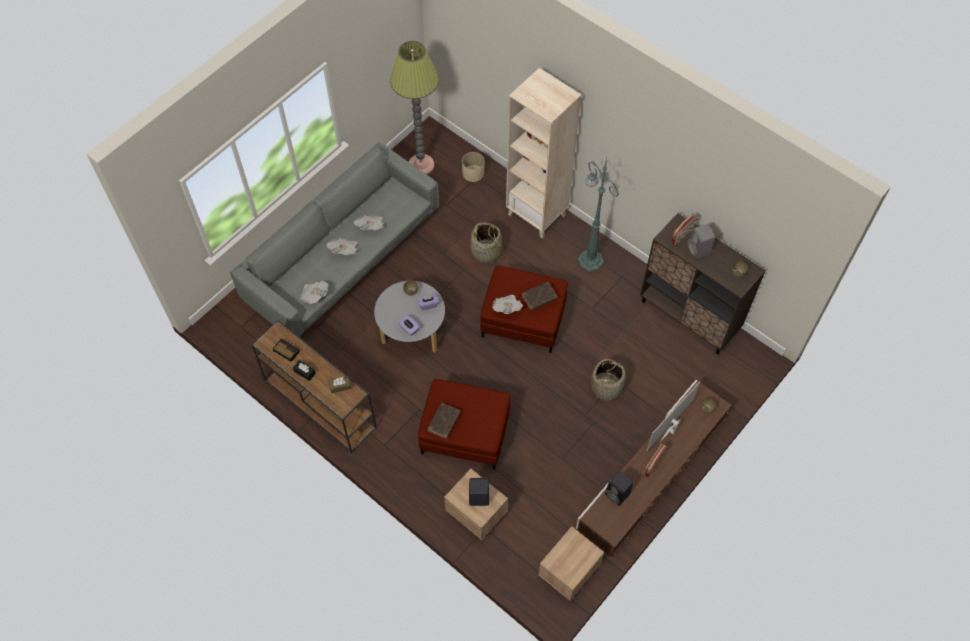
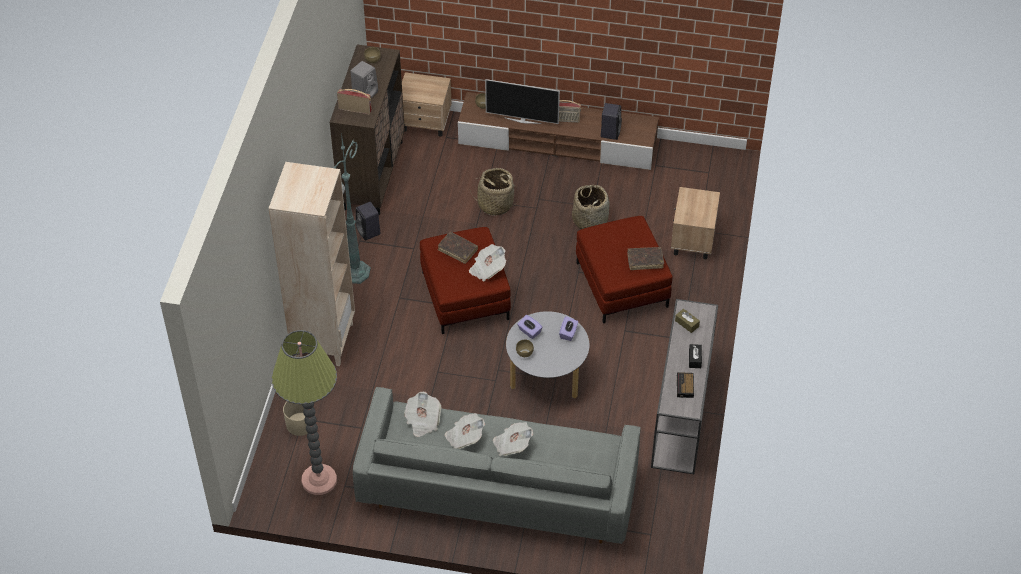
camera: 120 degrees left, 10 degrees down
(314, 295) = (586, 440): newspaper -> newspaper (422, 421)
(319, 403) = (681, 414): brown console table -> grey console table
(478, 497) = (695, 205): black speaker -> black speaker (369, 232)
(486, 252) = (402, 362): basket -> basket (590, 220)
(568, 573) = (693, 161): beige nightstand -> beige nightstand (426, 123)

